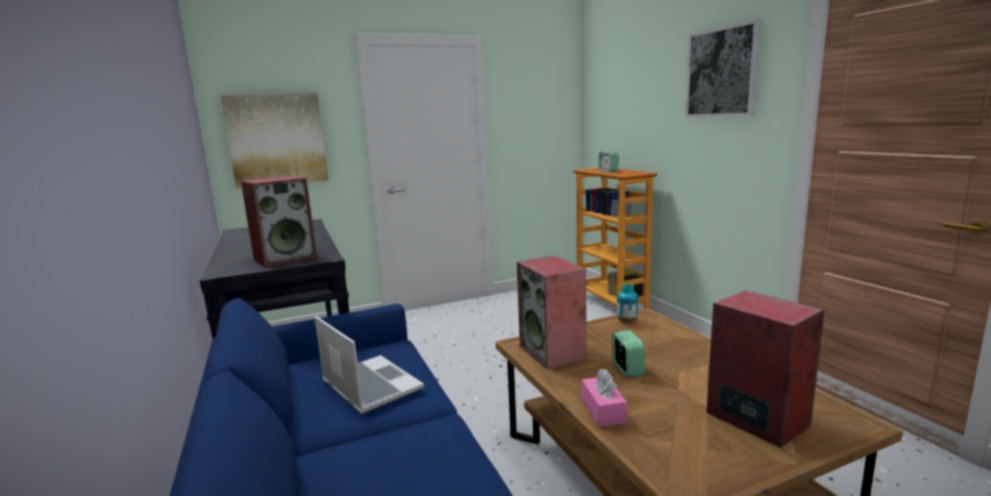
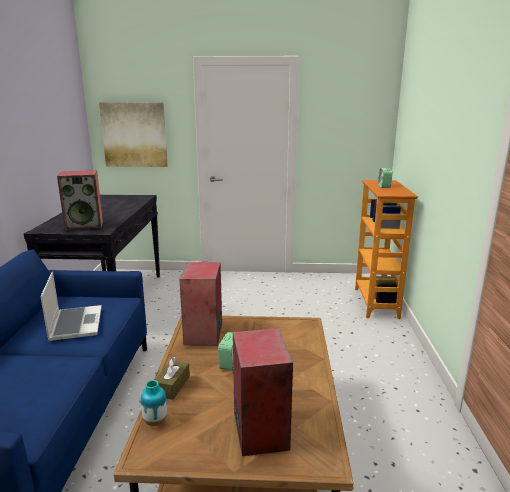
camera: 25 degrees right, 5 degrees up
(603, 410) = (172, 386): pink tissue box -> brown tissue box
(627, 322) = (288, 325): vase -> vase (155, 421)
(722, 72) = (462, 111): picture -> none

